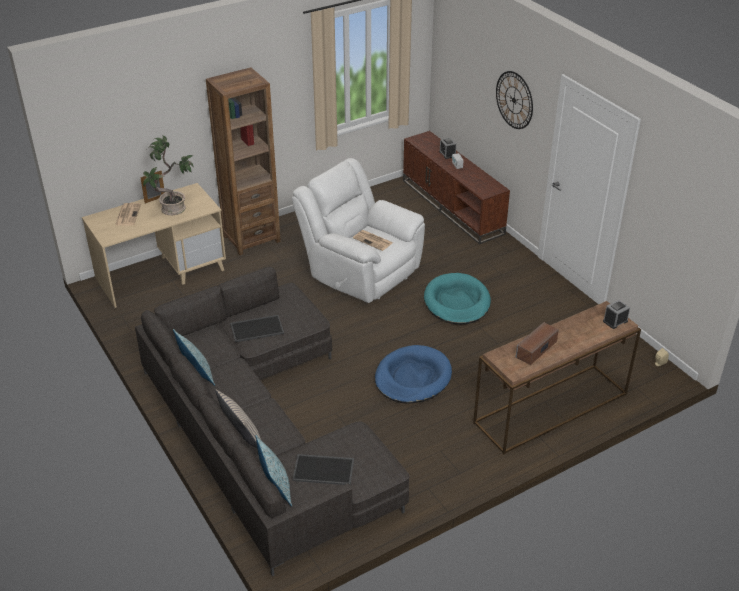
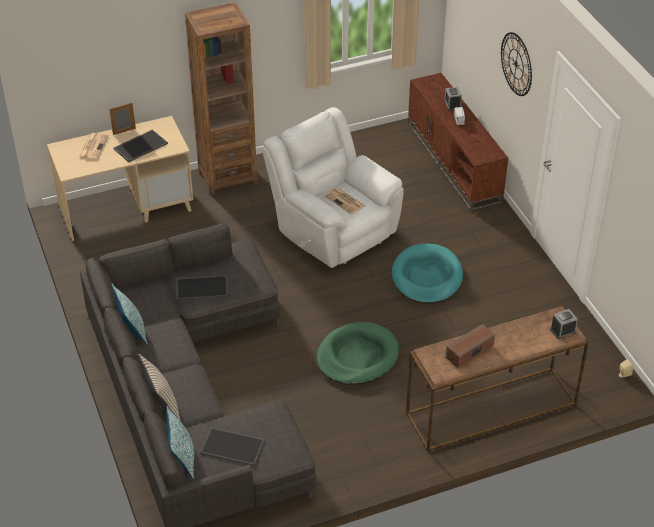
camera: 10 degrees right, 5 degrees up
(173, 209) = (140, 145): potted plant -> tray
(412, 377) = (357, 357): blue dog bed -> green dog bed

